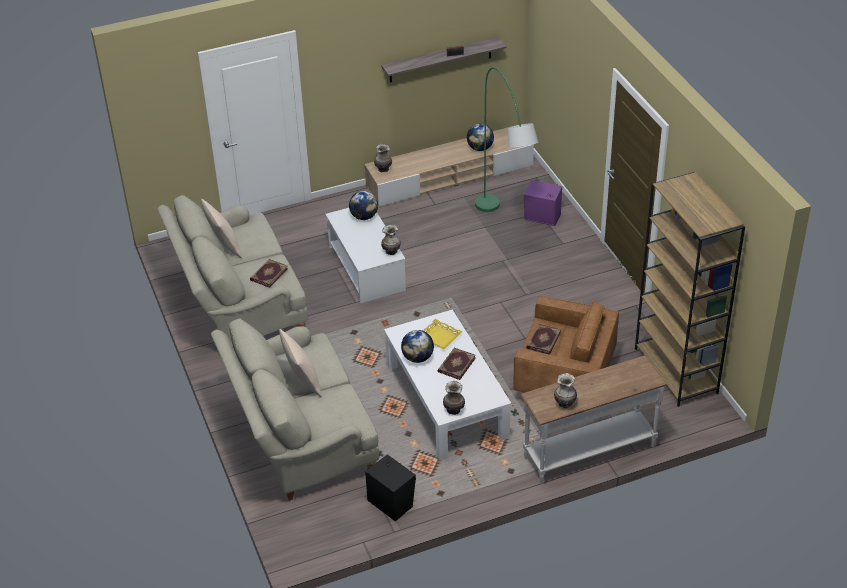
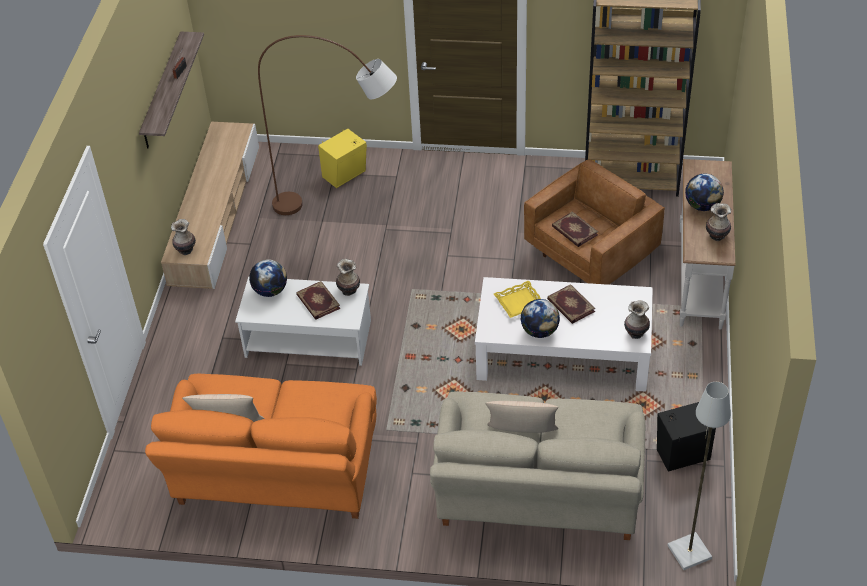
camera: 60 degrees left, 5 degrees up
(238, 304) = (276, 476): beige sofa -> orange sofa
(268, 274) = (318, 403): book -> book (317, 302)
(296, 538) = (689, 553): none -> grey floor lamp
(480, 148) = (223, 163): globe -> globe (702, 206)
(504, 232) = (343, 210): green floor lamp -> brown floor lamp
(542, 218) = (346, 174): purple speaker -> yellow speaker

